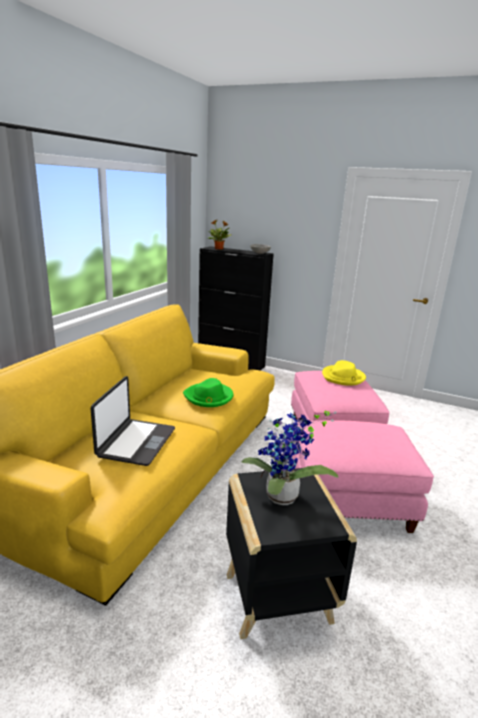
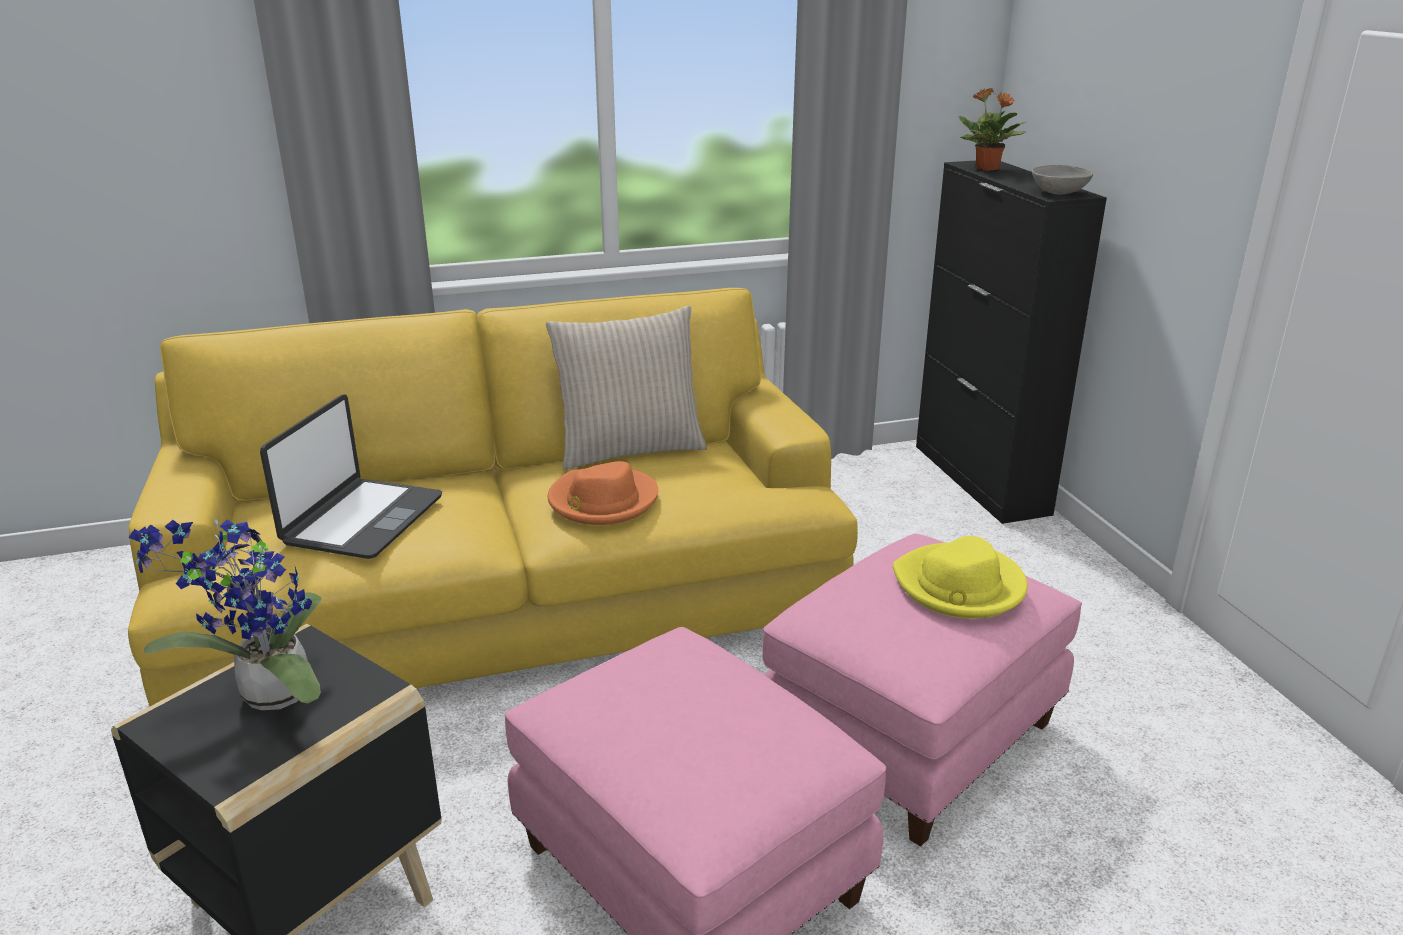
camera: 50 degrees right, 5 degrees up
(136, 442) = (362, 520): laptop -> laptop turned 45 degrees counterclockwise
(175, 380) = (630, 449): none -> beige pillow
(208, 397) = (602, 501): green hat -> orange hat

